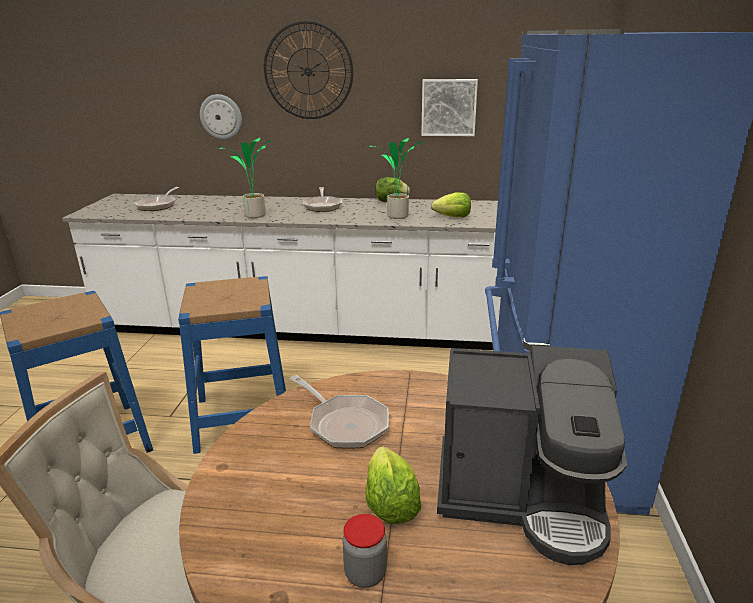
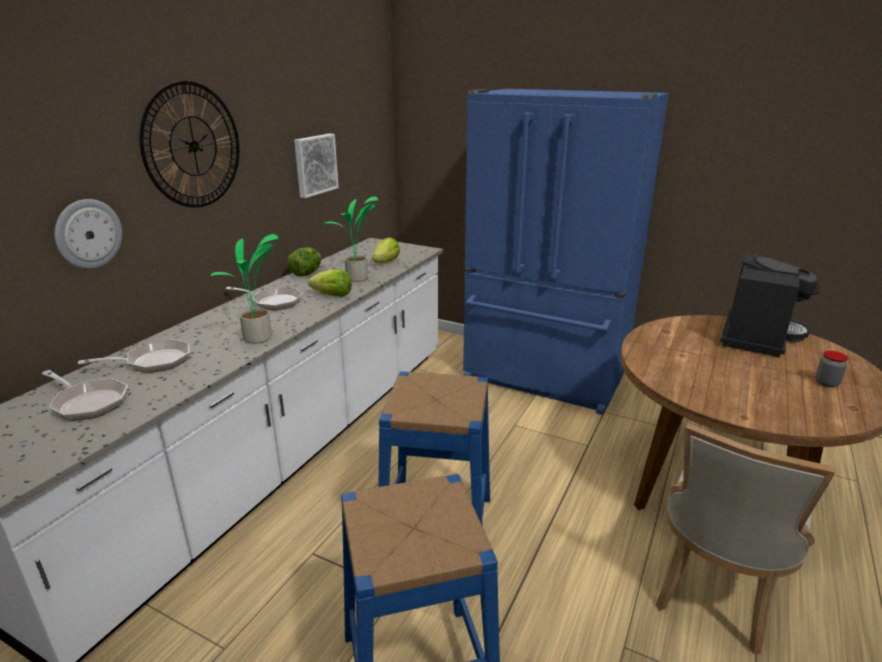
camera: 70 degrees left, 0 degrees up
(344, 423) = (691, 369): frying pan -> frying pan (153, 362)
(390, 503) = (770, 368): lettuce -> lettuce (332, 295)

